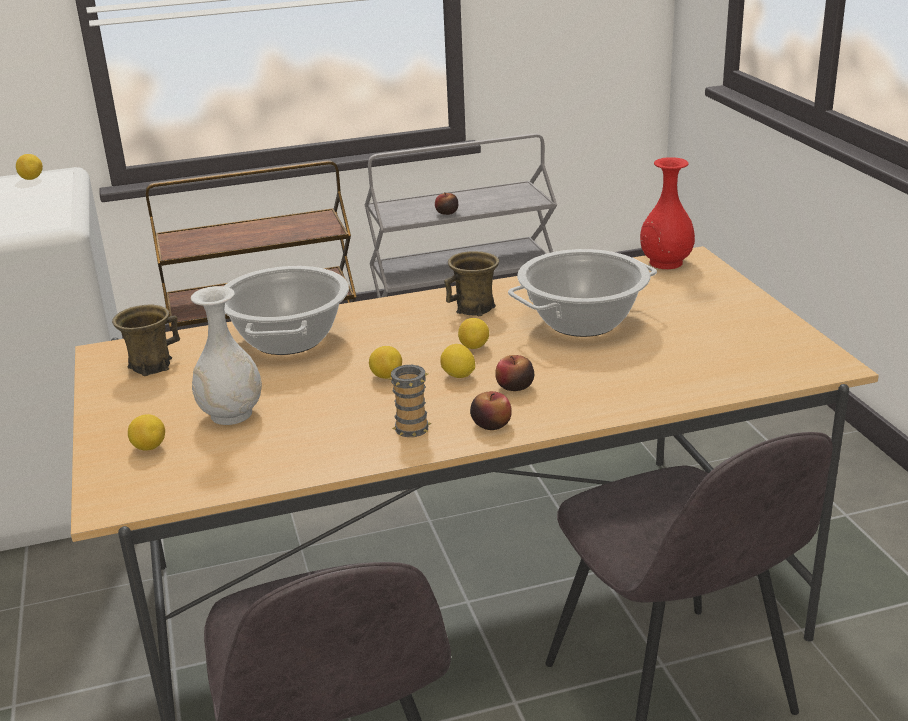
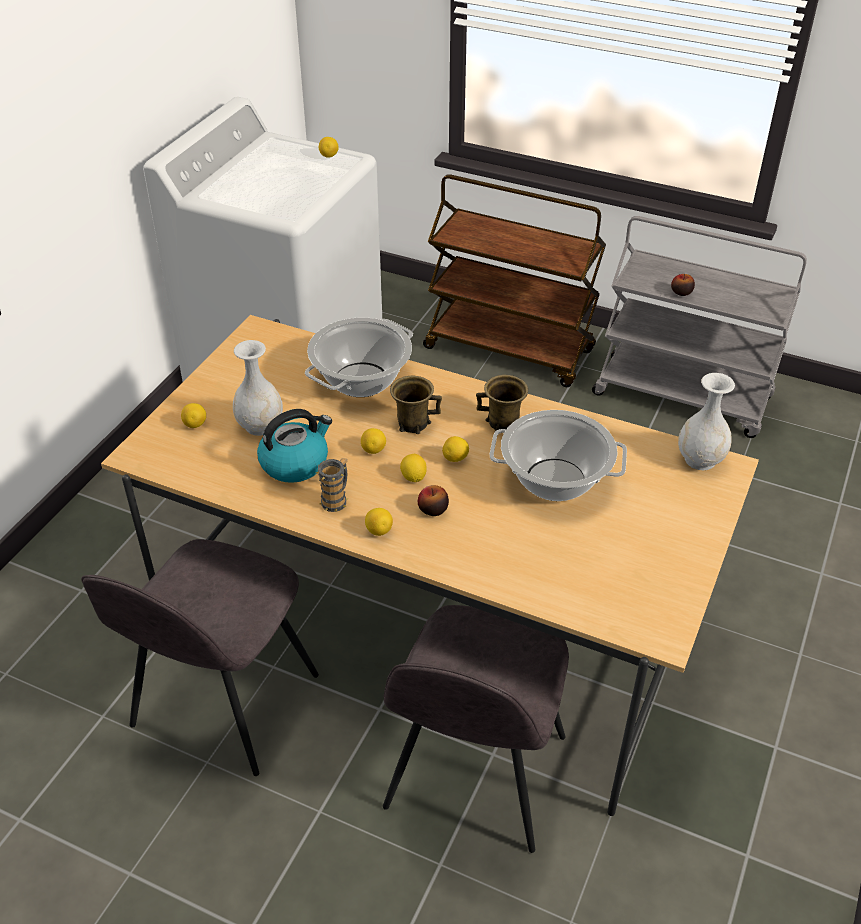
camera: 40 degrees right, 15 degrees up
(150, 366) = (266, 357): brown mug -> brown mug (413, 423)
(319, 421) = (295, 463): none -> kettle
(491, 424) = (379, 530): apple -> lemon
(666, 262) = (700, 459): red vase -> white vase

